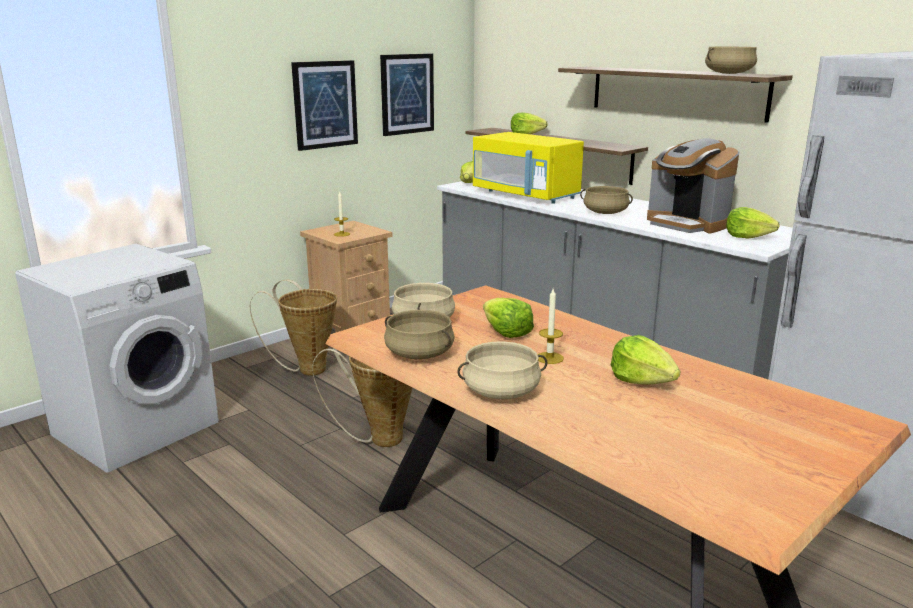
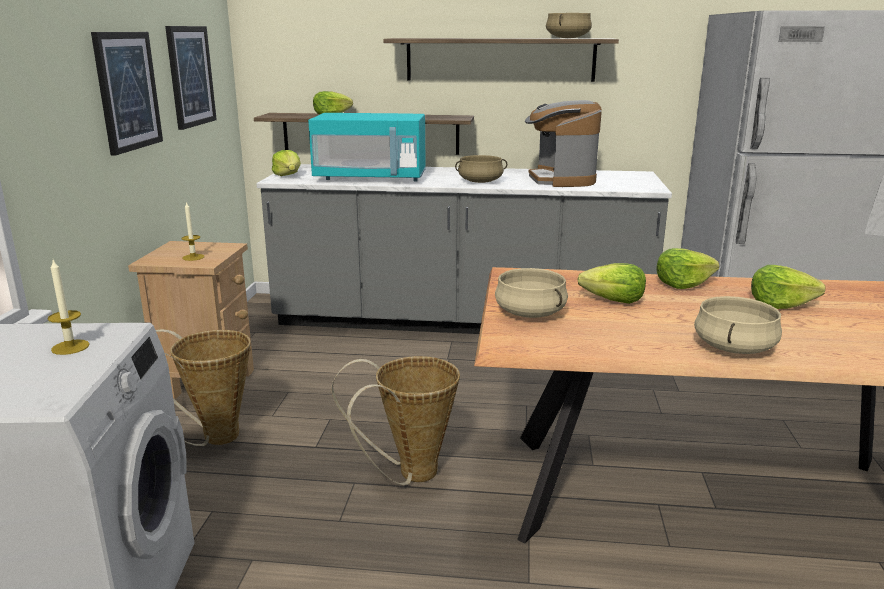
camera: 40 degrees left, 0 degrees up
(419, 354) = (601, 341): beige cooking pot -> none
(525, 195) = (371, 178): yellow microwave -> turquoise microwave
(549, 358) = (692, 309): candle -> candle (70, 347)
(687, 224) = (561, 180): coffee machine -> coffee machine turned 75 degrees clockwise
(747, 236) = (622, 181): lettuce -> lettuce (682, 284)

